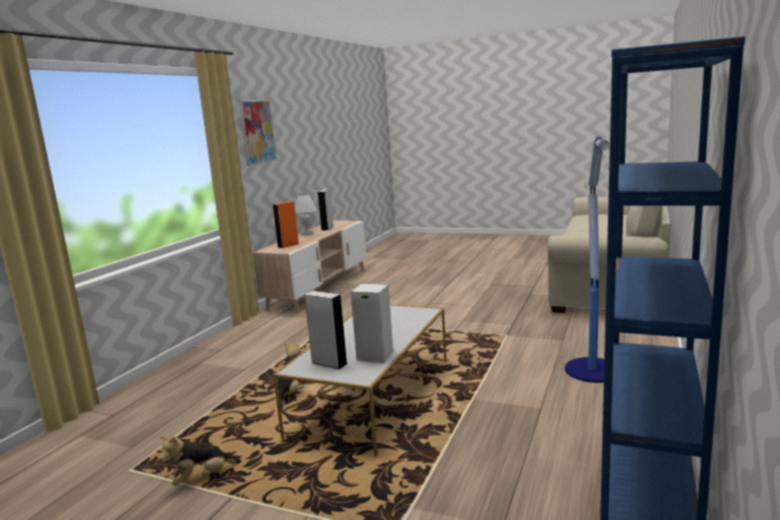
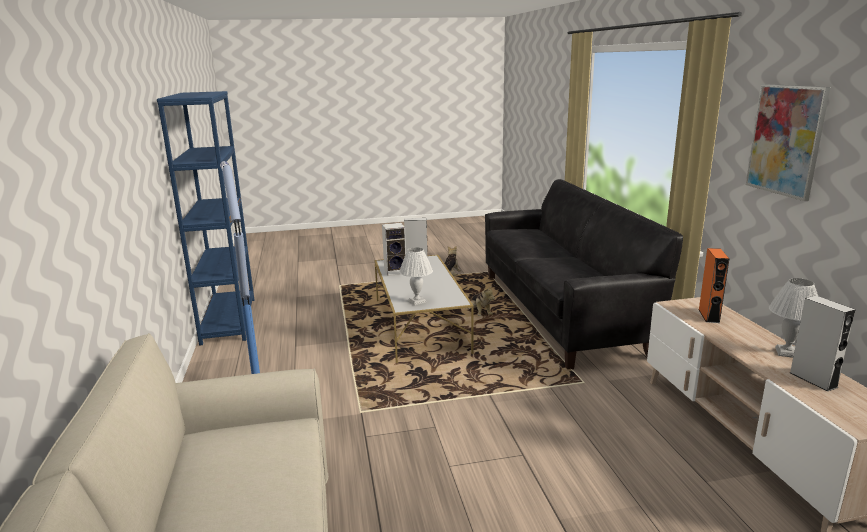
camera: 145 degrees right, 5 degrees up
(220, 373) = (559, 311): none -> black sofa
(408, 314) = (416, 301): none -> white table lamp

